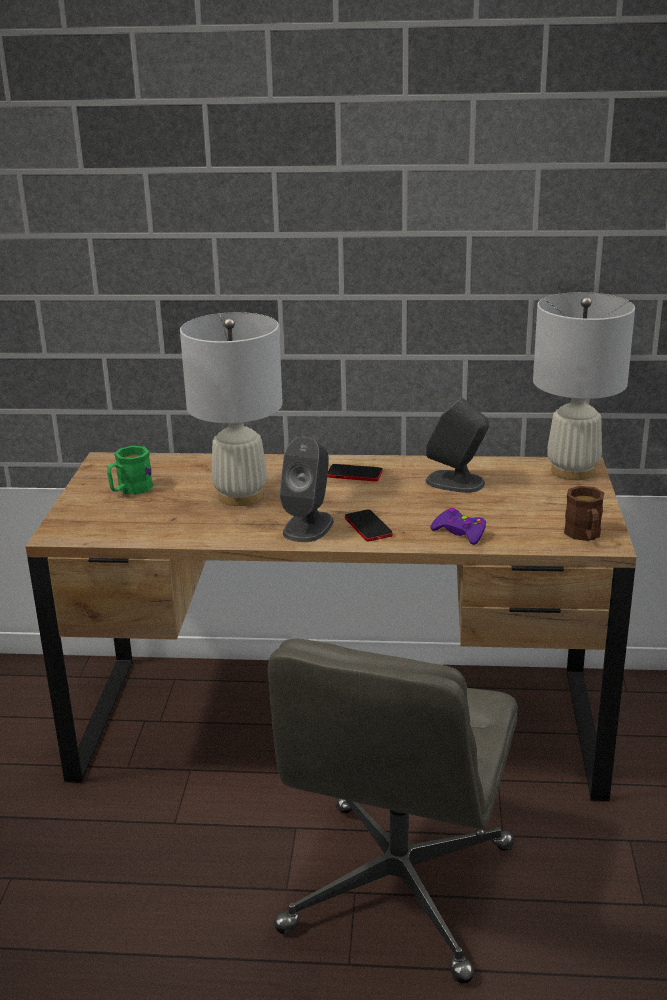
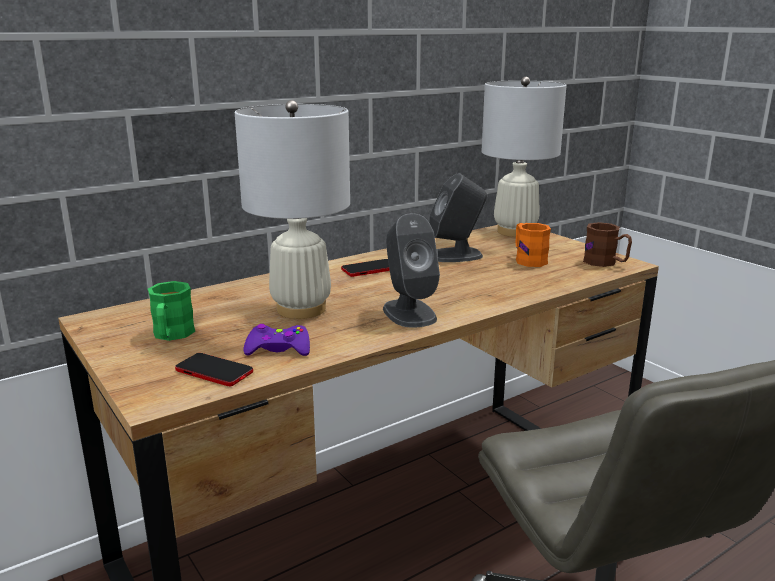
camera: 40 degrees left, 5 degrees down
(368, 526) = (456, 299): phone -> phone (214, 371)
(460, 532) = (529, 284): purple game controller -> purple game controller (278, 349)
(514, 507) = (527, 259): none -> orange mug

